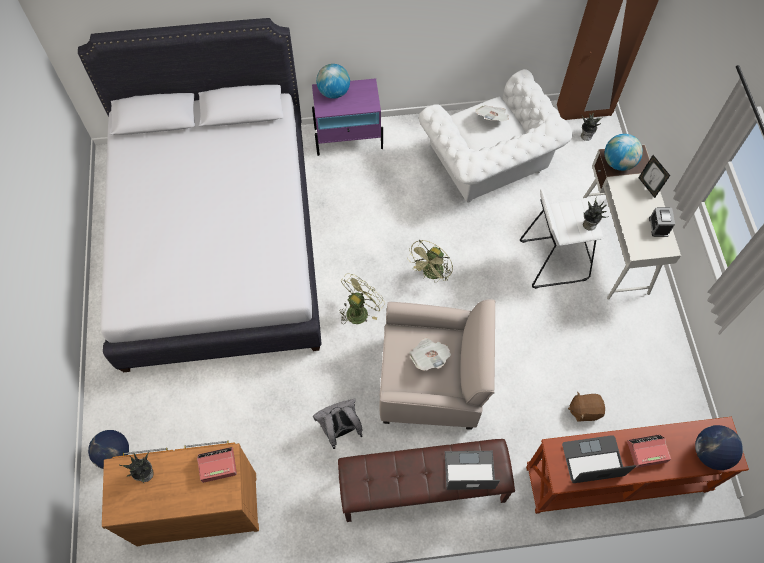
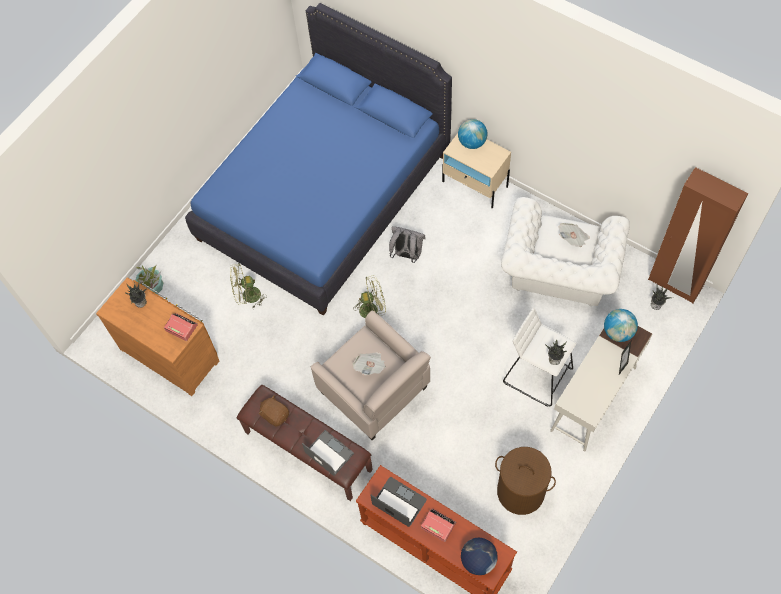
camera: 45 degrees right, 0 degrees up
(114, 454) = (152, 286): globe -> potted plant
(217, 241) = (323, 195): white bed -> blue bed
(340, 429) = (291, 375): grey backpack -> grey backpack (407, 254)
(349, 138) = (475, 184): purple nightstand -> beige nightstand
(431, 274) = (442, 321): green fan -> green fan (247, 297)
(584, 410) = (458, 489): brown plush toy -> brown plush toy (275, 415)
(635, 370) = (520, 492): none -> brown laundry basket
(658, 226) = (600, 396): alarm clock -> none

